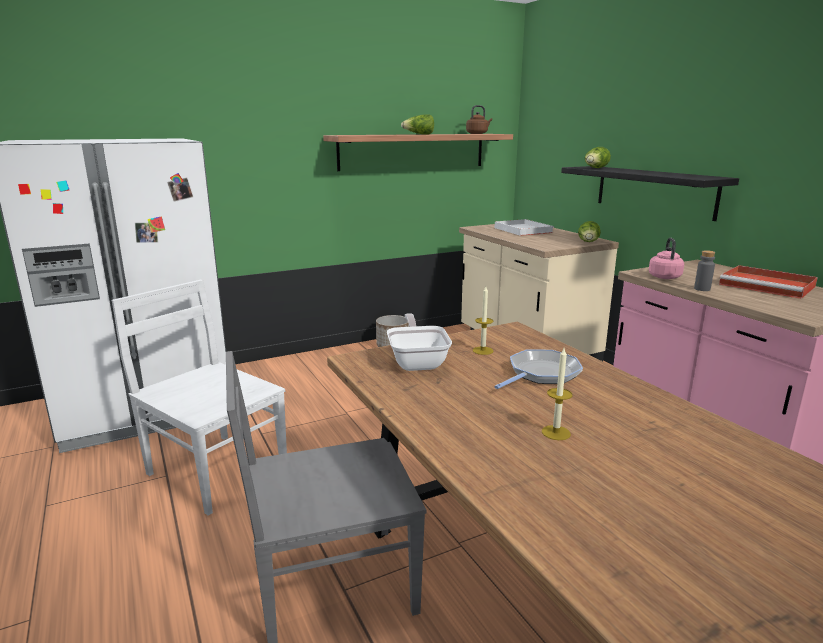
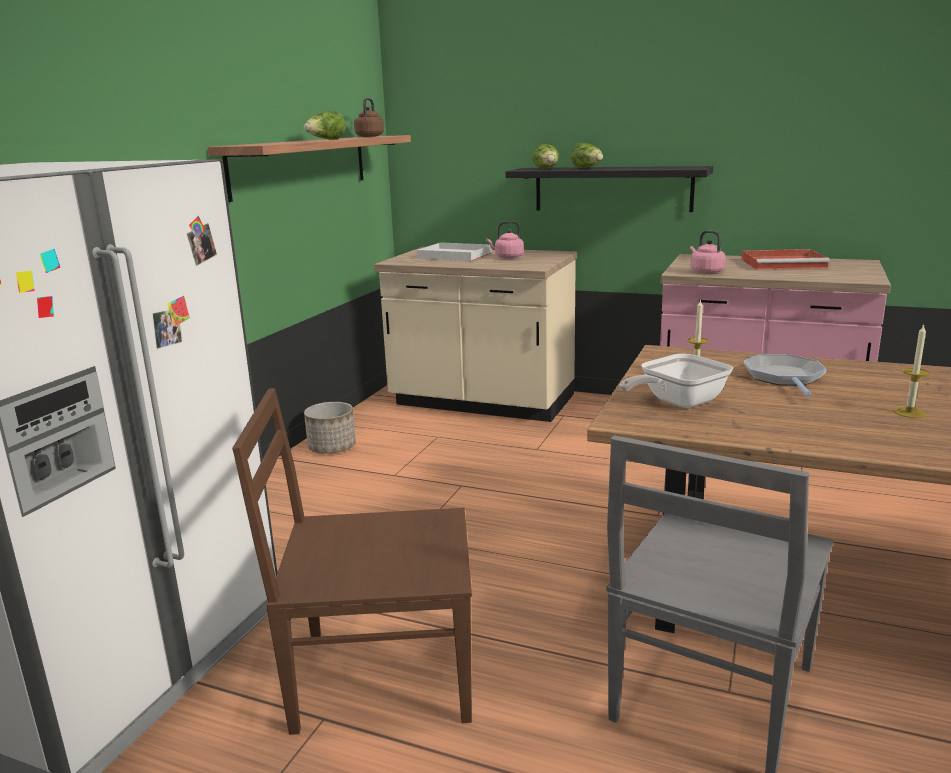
camera: 40 degrees left, 0 degrees up
(215, 470) = (379, 675): white chair -> brown chair
(417, 361) = (677, 402): frying pan -> frying pan turned 75 degrees counterclockwise
(552, 237) = (507, 257): none -> pink kettle
(588, 243) = (556, 256): lettuce -> lettuce (588, 168)
(702, 289) = (758, 275): grey bottle -> none

